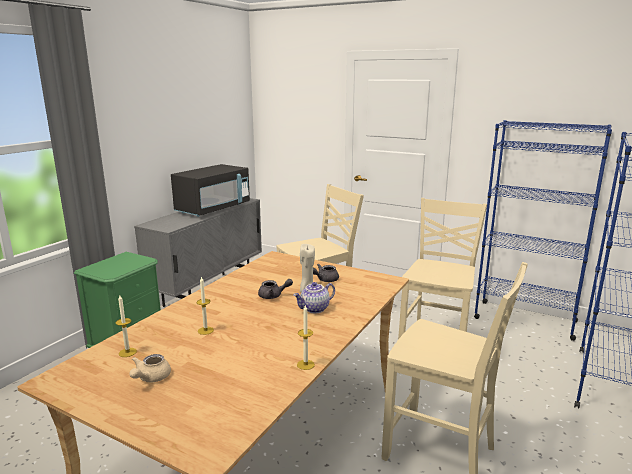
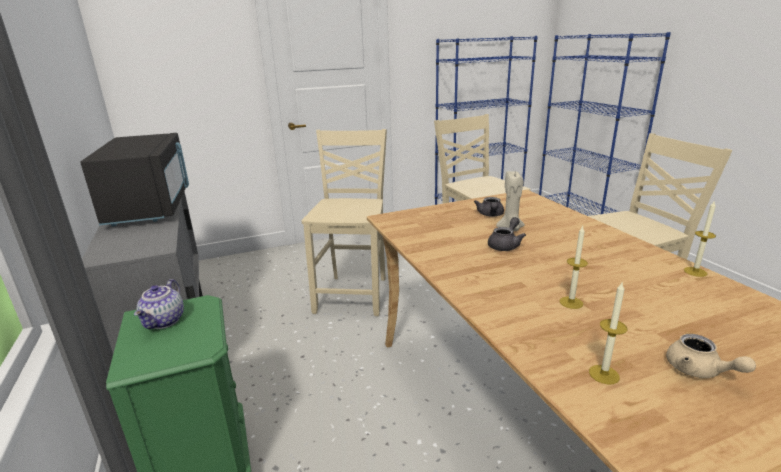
camera: 50 degrees left, 5 degrees up
(315, 309) = (562, 236): teapot -> teapot (165, 321)

